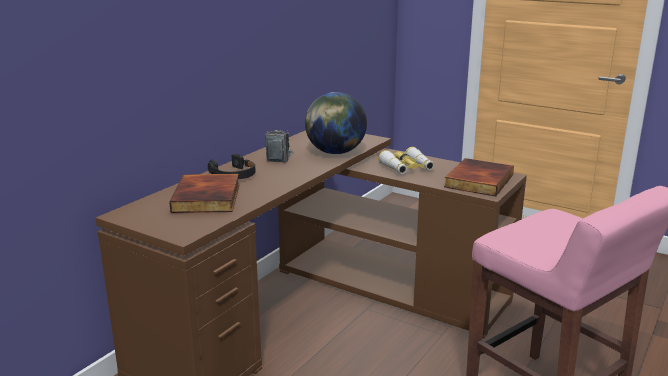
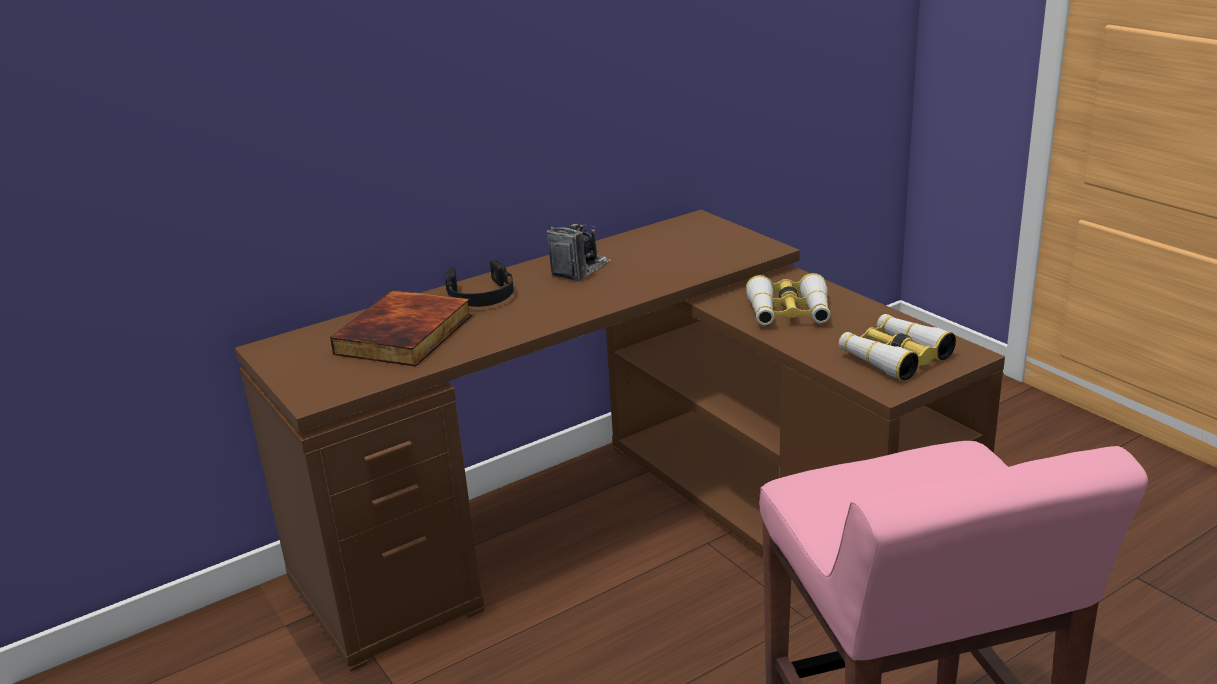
camera: 25 degrees right, 5 degrees up
(335, 152) = (675, 270): globe -> none
(477, 180) = (894, 357): book -> binoculars

